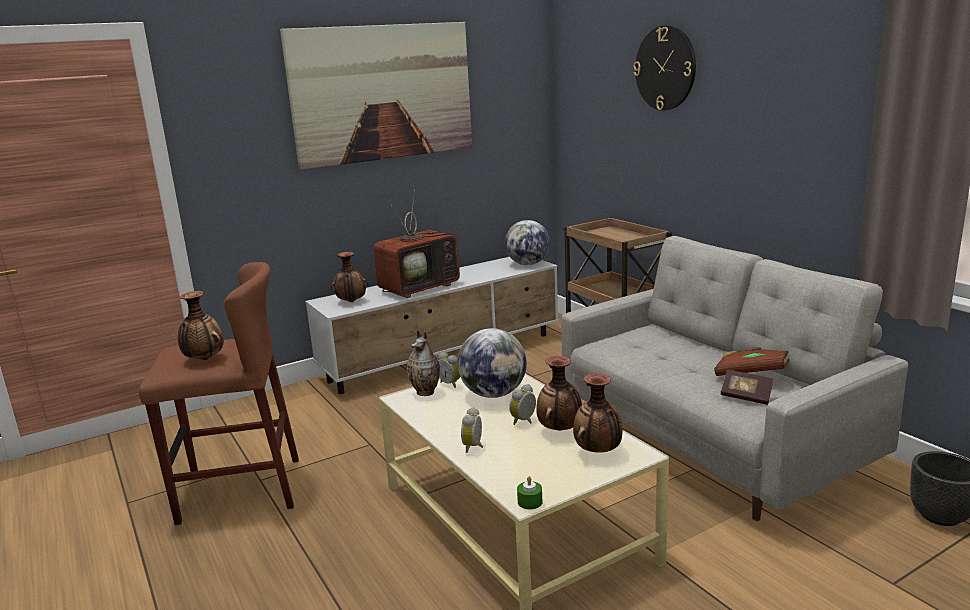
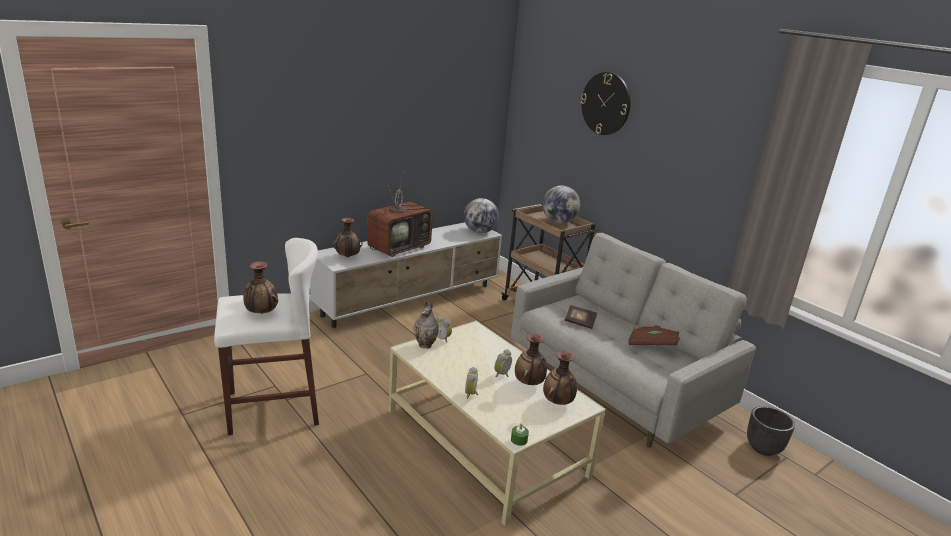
camera: 10 degrees left, 5 degrees up
(240, 490) = (272, 408): brown stool -> white stool
(383, 93) = (385, 92): picture -> none
(493, 394) = (476, 350): globe -> globe (558, 222)
(746, 396) = (650, 363): book -> book (580, 322)

